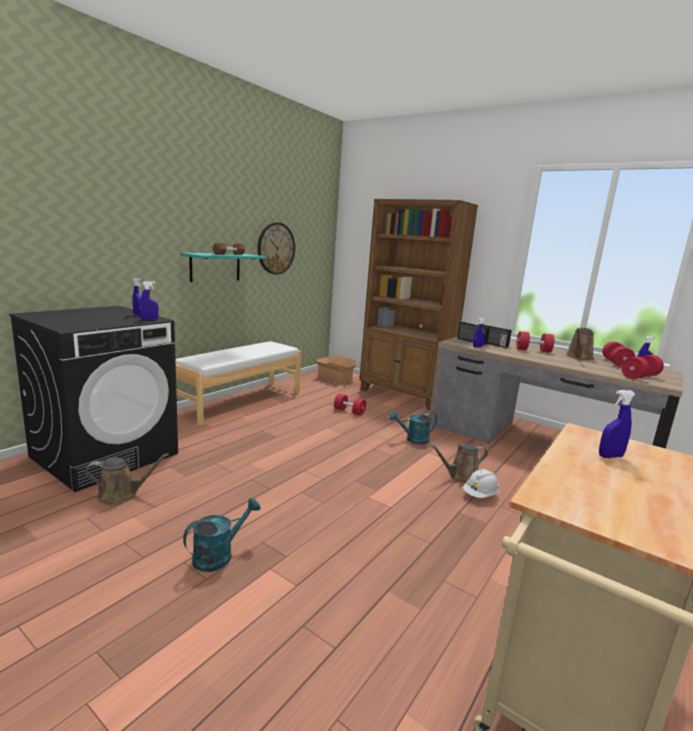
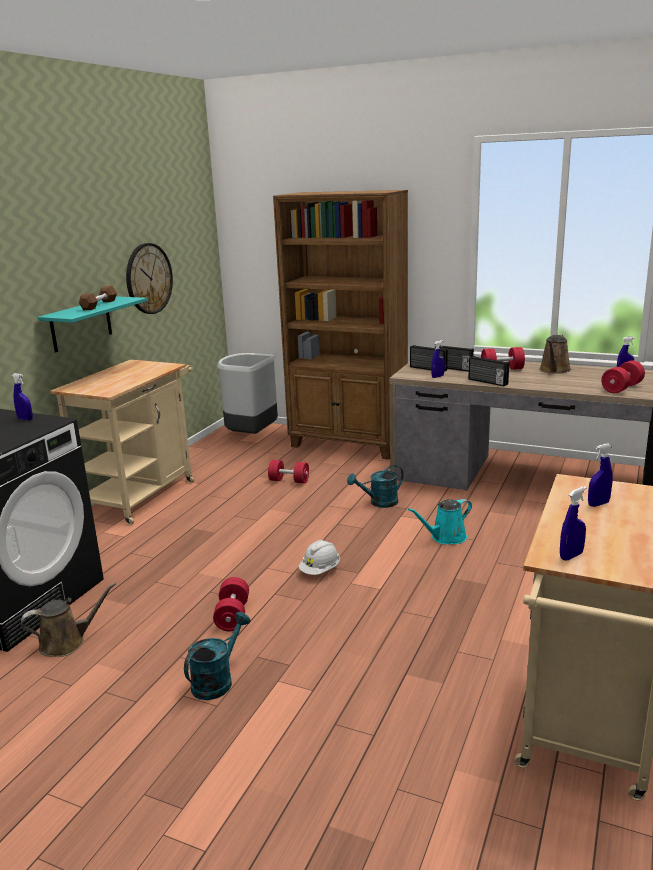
camera: 10 degrees left, 5 degrees up
(149, 320) = (47, 424): blue spray bottle -> blue spray bottle (571, 556)
(240, 401) = (143, 494): white bench -> beige cart
(334, 379) = (251, 436): cardboard box -> grey trash can
(460, 477) = (445, 538): brown watering can -> turquoise watering can
(480, 495) = (472, 554): white hard hat -> white hard hat (320, 570)
(518, 356) = (487, 382): none -> radio
(616, 363) = (595, 372): red dumbbell -> red dumbbell (232, 616)

